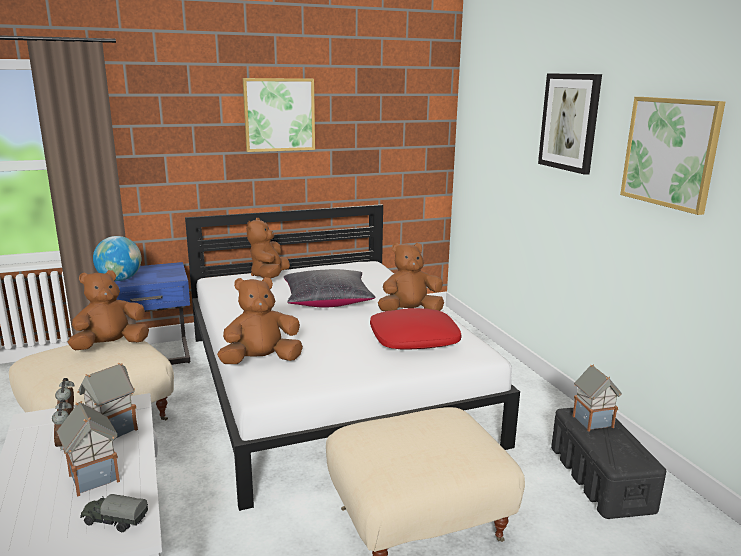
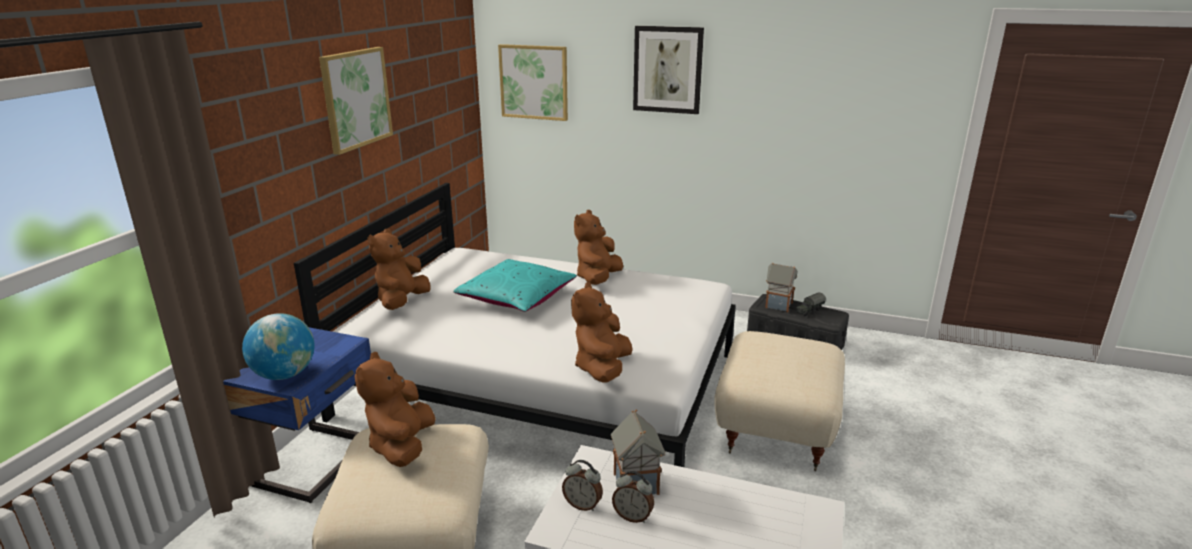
camera: 50 degrees left, 5 degrees up
(93, 477) = (715, 513): toy house -> none
(114, 522) = (796, 517): toy truck -> toy truck (809, 311)
(269, 276) = (402, 302): brown plush toy -> brown plush toy turned 60 degrees clockwise
(327, 300) = (517, 298): black pillow -> turquoise pillow
(414, 339) = (650, 297): red pillow -> none
(670, 152) = (786, 88): picture -> picture (534, 82)

